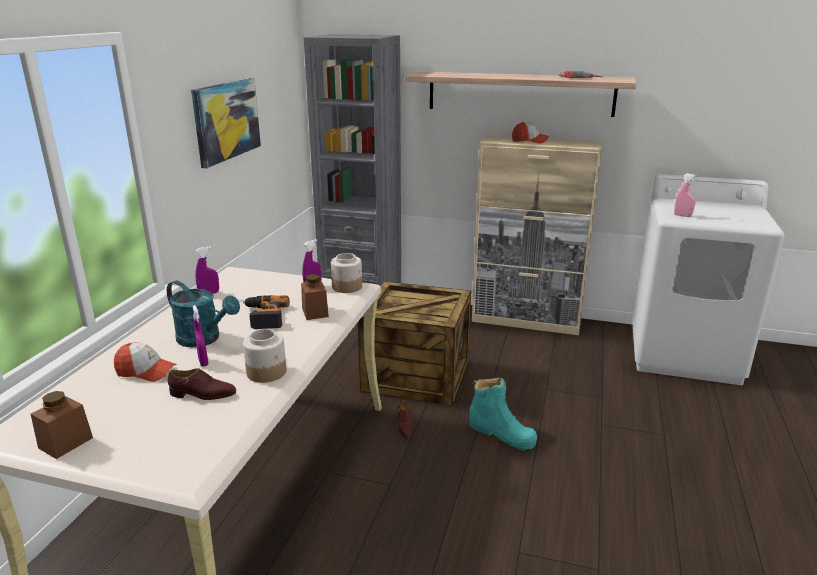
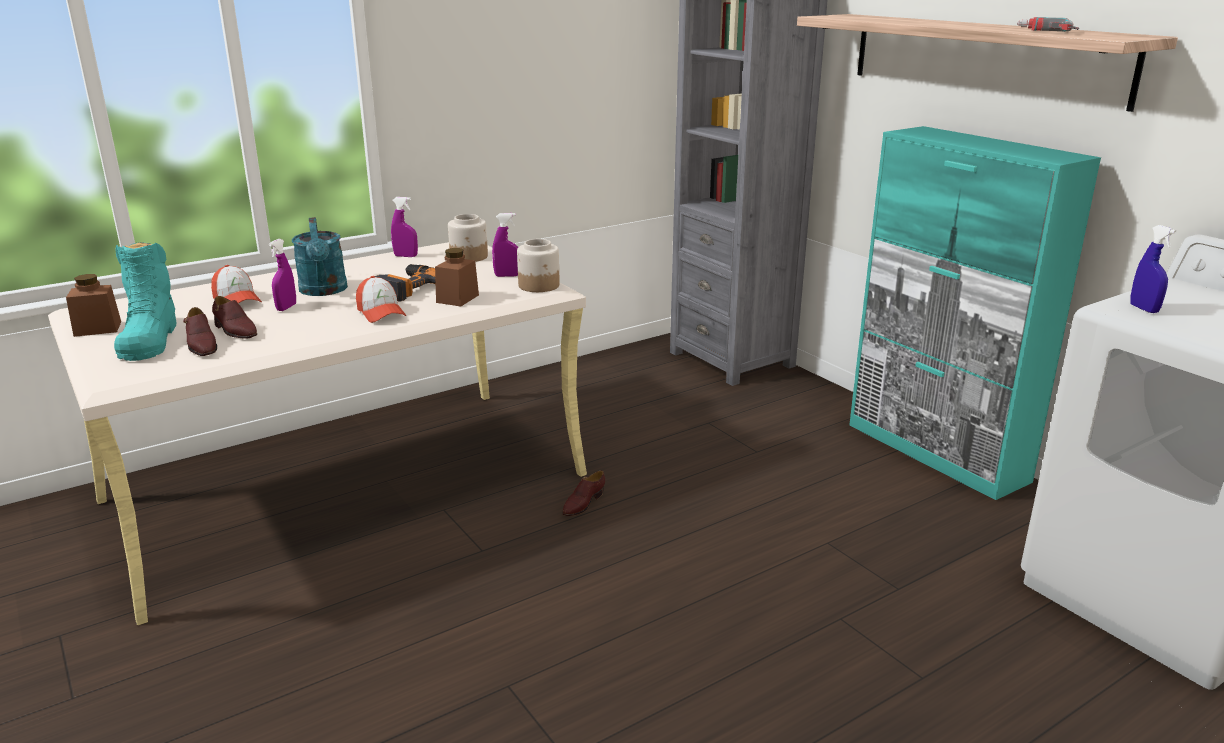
camera: 40 degrees right, 0 degrees up
(201, 416) = (201, 346): none -> brown shoe
(226, 120) = (536, 59): picture -> none
(267, 372) = (312, 332): jar -> jar (469, 257)
(417, 375) = (679, 458): crate -> none
(502, 434) = (682, 563): turquoise boot -> turquoise boot (150, 339)
(526, 321) = (936, 453): beige cabinet -> turquoise cabinet
(529, 141) = (969, 139): cap -> cap (381, 313)
(682, 215) = (1144, 309): pink spray bottle -> blue spray bottle

